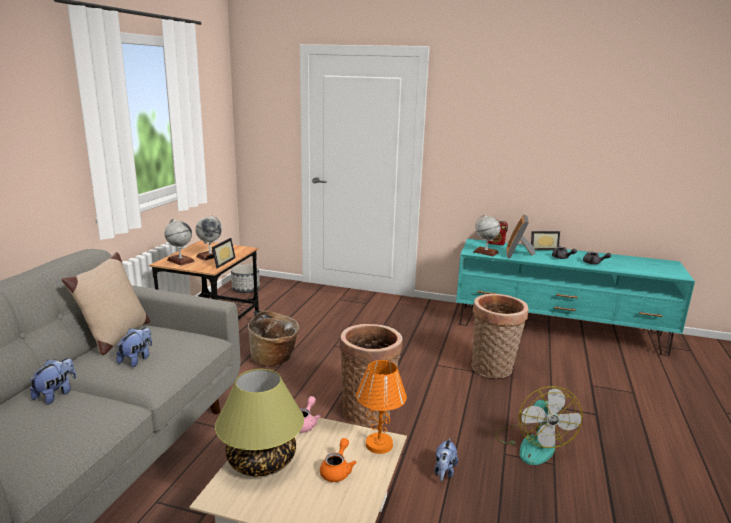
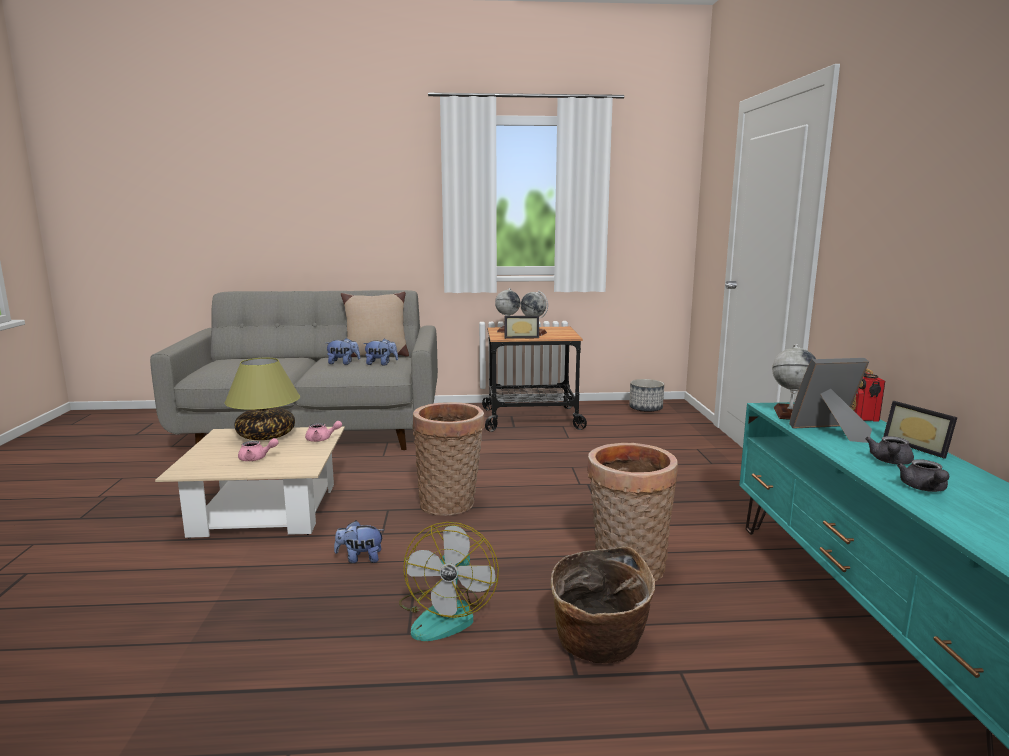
camera: 70 degrees right, 5 degrees down
(56, 394) = (288, 360): plush toy -> plush toy (381, 364)
(274, 359) = (512, 449): basket -> basket (599, 647)
(337, 470) = (256, 458): orange teapot -> pink teapot
(379, 445) = (297, 467): orange table lamp -> none
(532, 444) = (446, 614): fan -> fan turned 60 degrees counterclockwise

